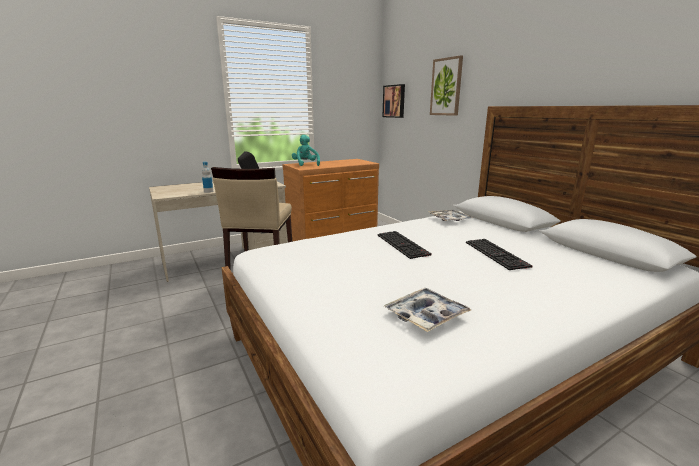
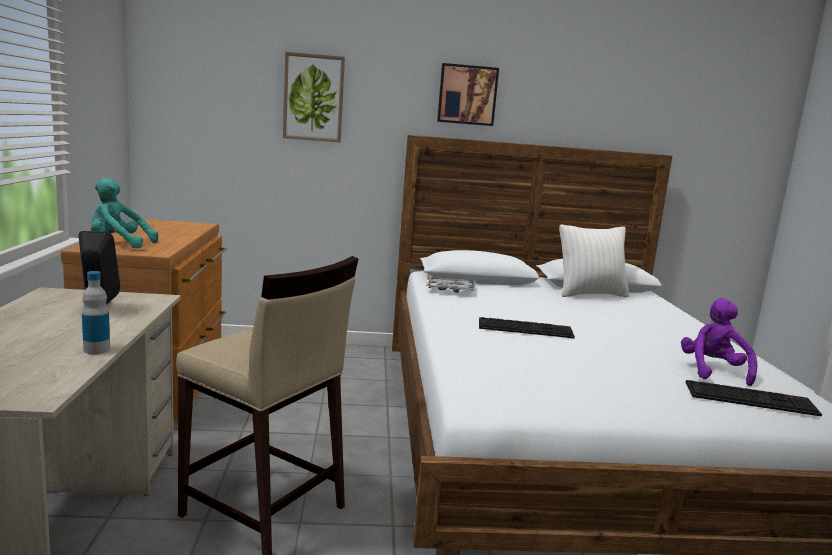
camera: 65 degrees left, 5 degrees down
(394, 101) = (177, 106): picture -> picture (467, 95)
(426, 315) = (713, 371): tray -> purple plush toy
(497, 254) = (580, 310): keyboard -> keyboard (751, 398)
(564, 253) = (590, 294): none -> white pillow

